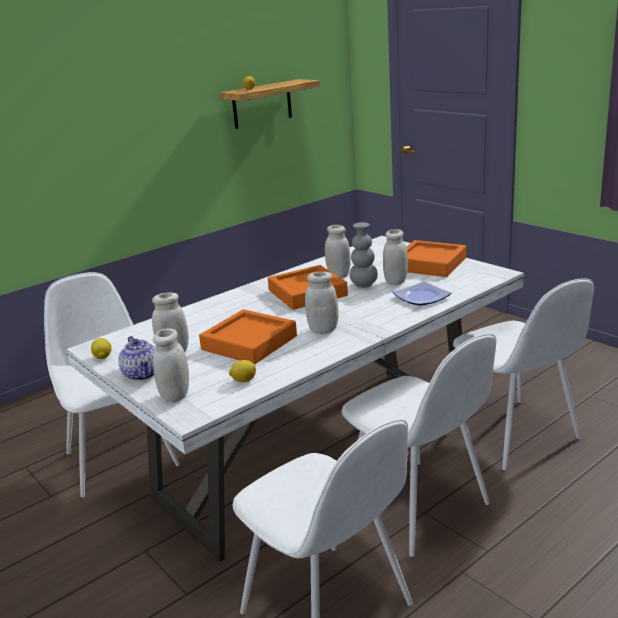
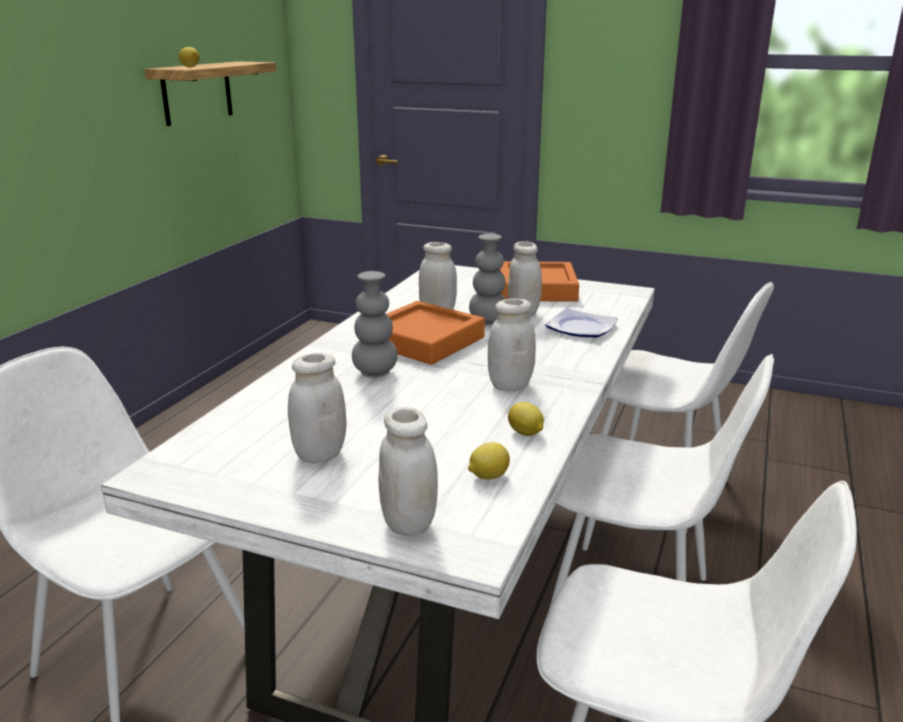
camera: 30 degrees left, 0 degrees up
(102, 357) = (195, 486): lemon -> lemon (526, 433)
(142, 374) = (306, 500): teapot -> none
(249, 343) = (426, 420): orange tray -> none
(254, 310) = (375, 373): none -> grey vase

